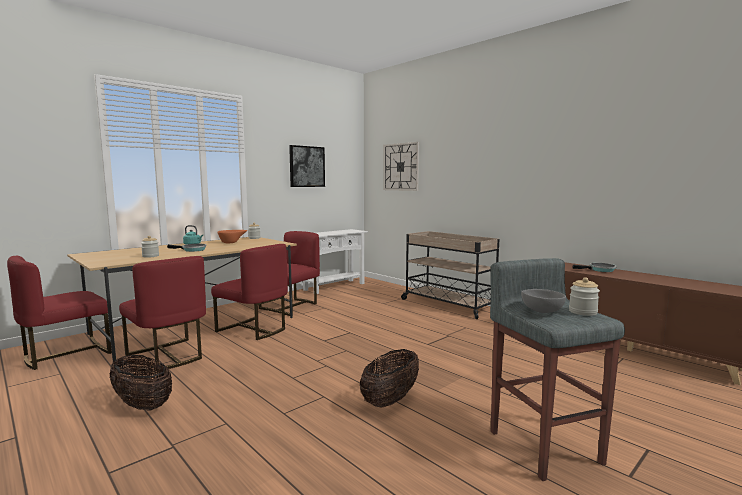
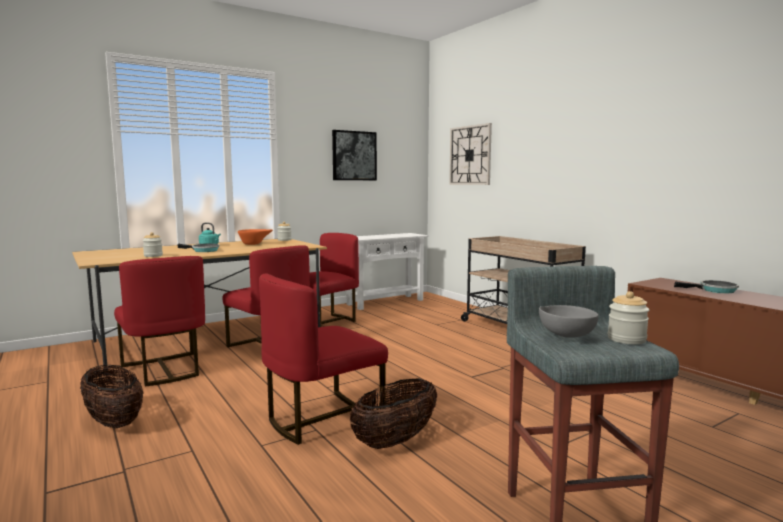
camera: 10 degrees right, 0 degrees up
(66, 354) = (63, 361): red chair -> red chair (322, 419)

